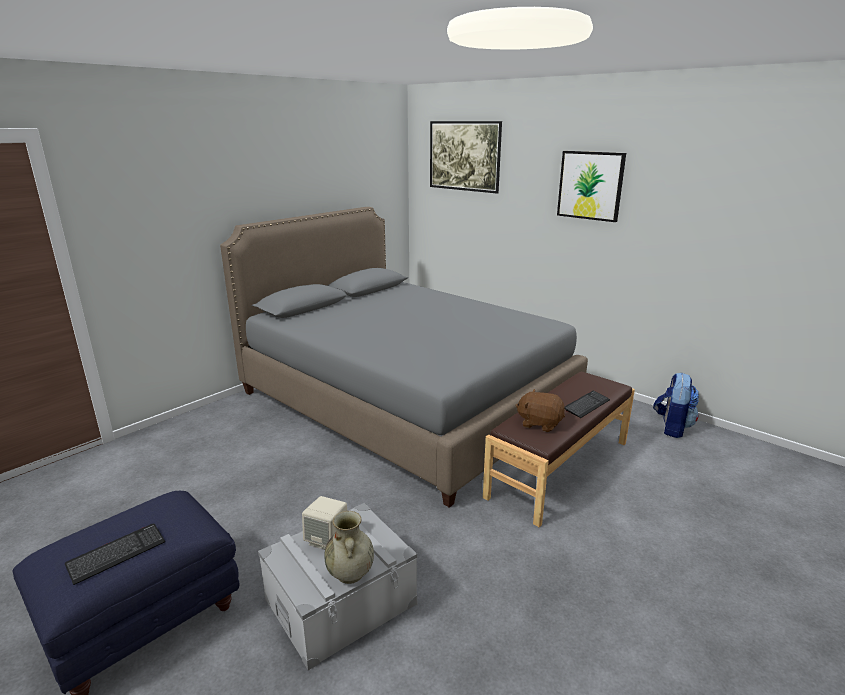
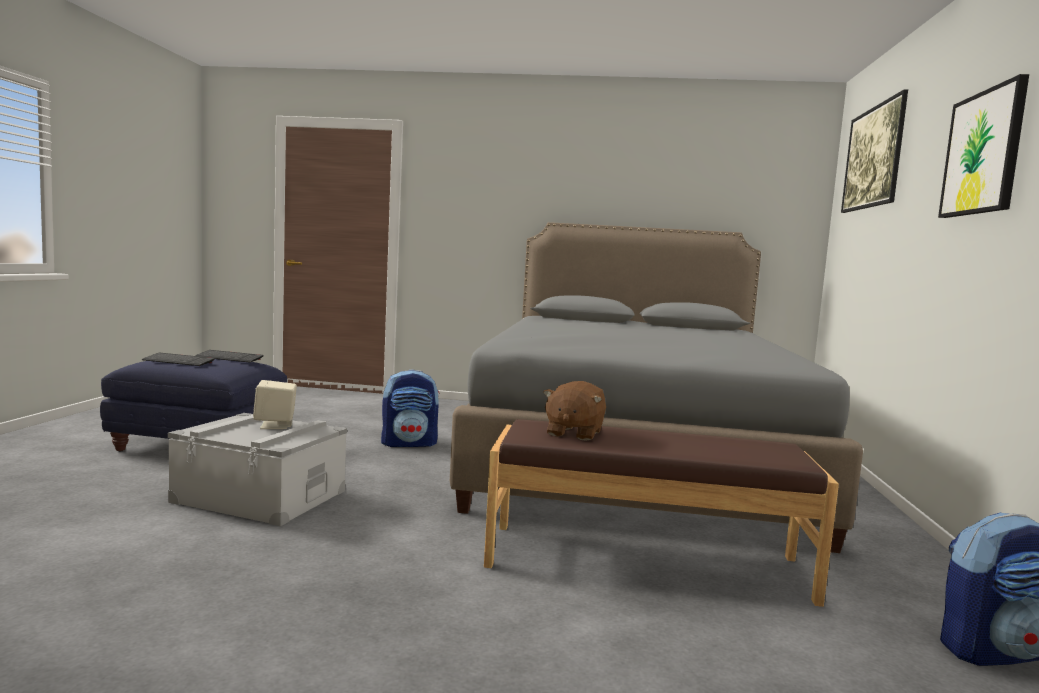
camera: 55 degrees right, 15 degrees down
(281, 479) = (409, 443): none -> backpack
(350, 574) = (232, 437): beige vase -> none
(539, 423) = (573, 433): brown plush toy -> brown plush toy turned 150 degrees counterclockwise
(586, 405) = (682, 450): keyboard -> keyboard (229, 358)

